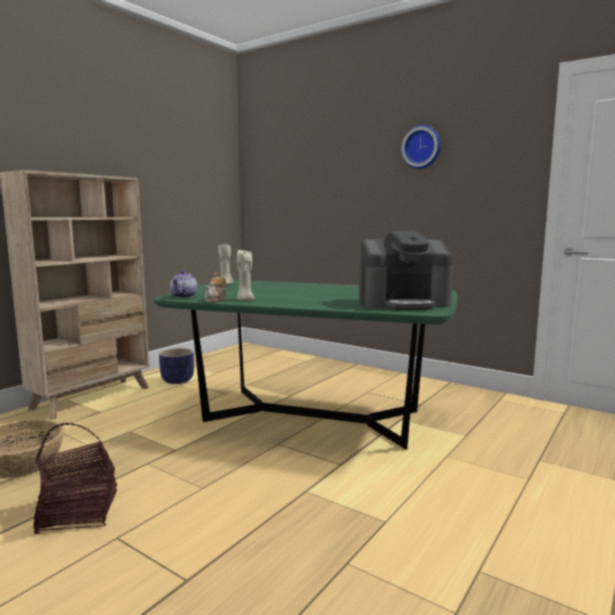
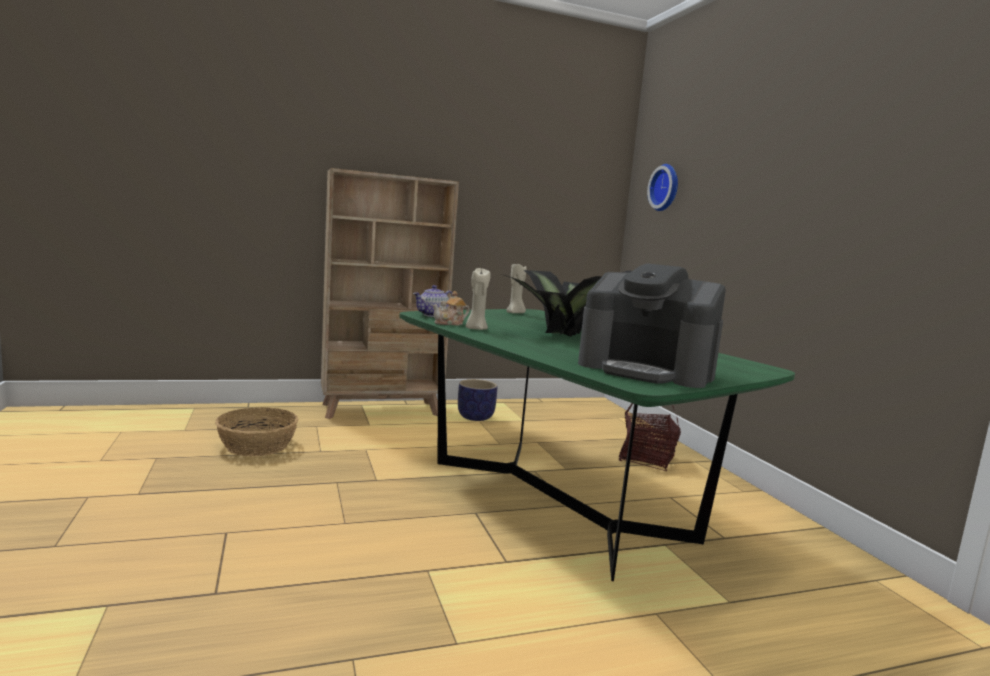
camera: 35 degrees right, 0 degrees up
(78, 512) = (234, 499): basket -> basket (646, 459)
(304, 291) = (572, 334): none -> potted plant
(422, 147) = (837, 147): wall clock -> wall clock (666, 188)

